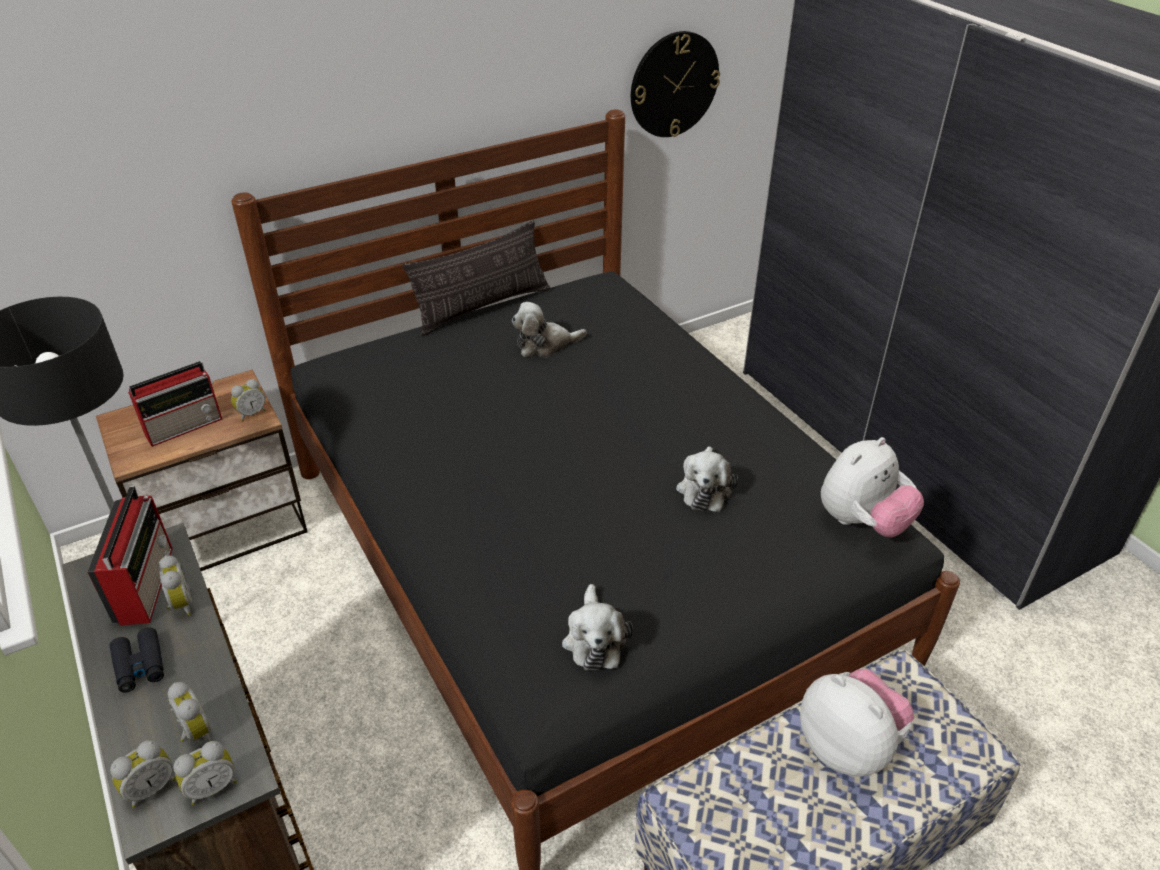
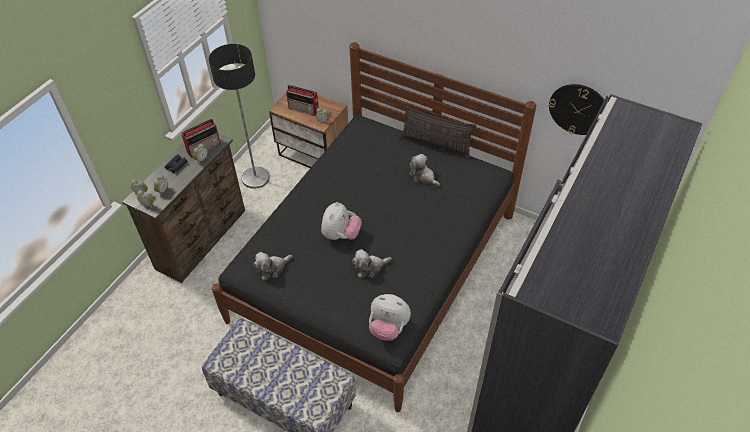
camera: 60 degrees right, 10 degrees up
(848, 746) = (293, 371): plush toy -> plush toy (341, 235)

